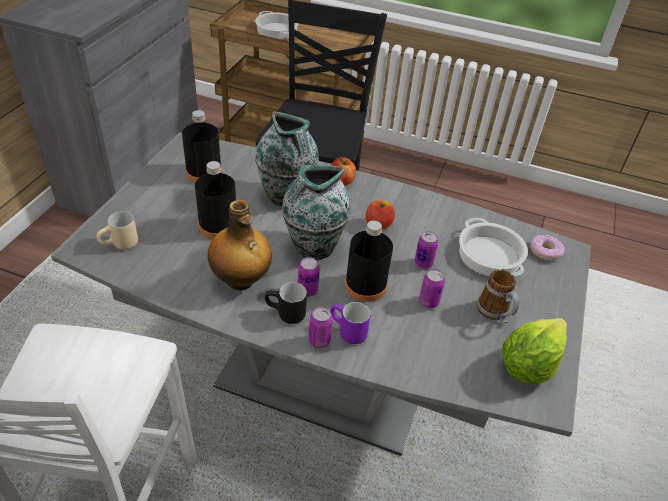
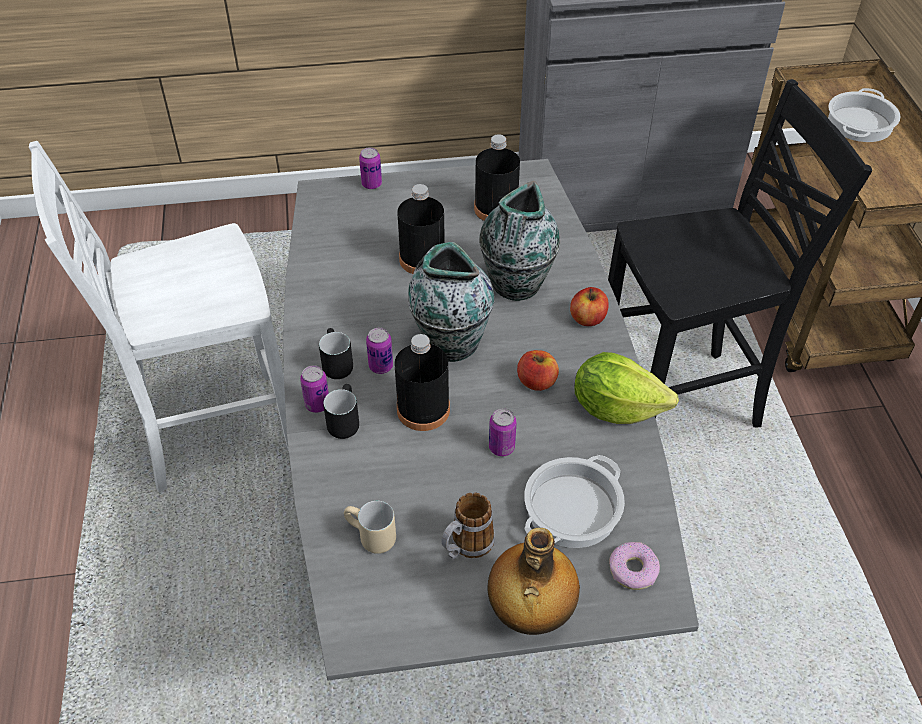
camera: 65 degrees right, 5 degrees up
(120, 246) = (341, 212): beige mug -> beige mug (369, 538)
(241, 281) = (357, 312): bottle -> bottle (529, 613)
(346, 333) = (342, 421): purple mug -> black mug
(428, 302) = (439, 474): can -> can (371, 184)
(528, 365) = (403, 603): lettuce -> lettuce (616, 408)

